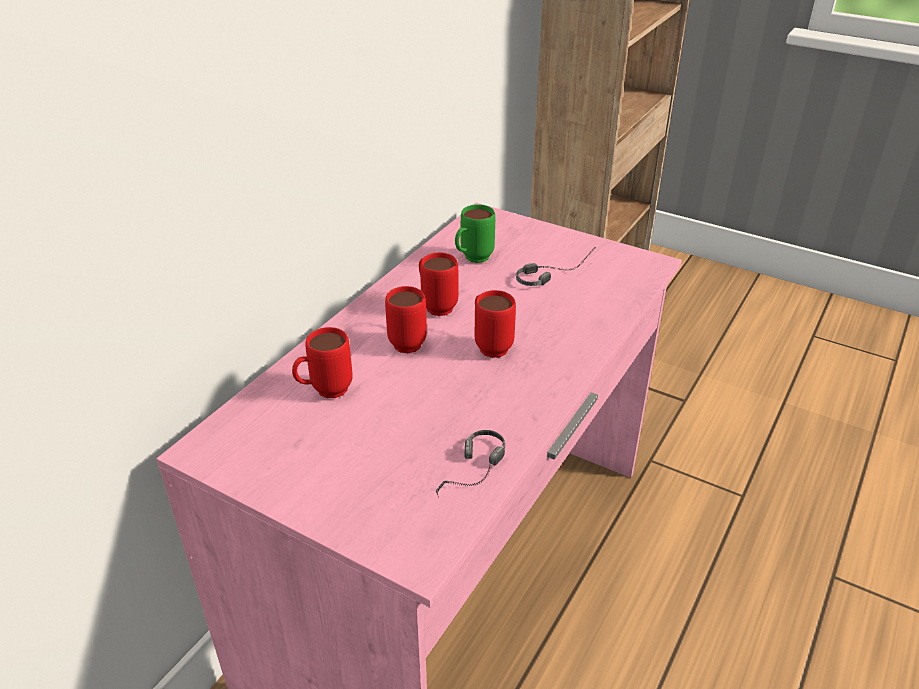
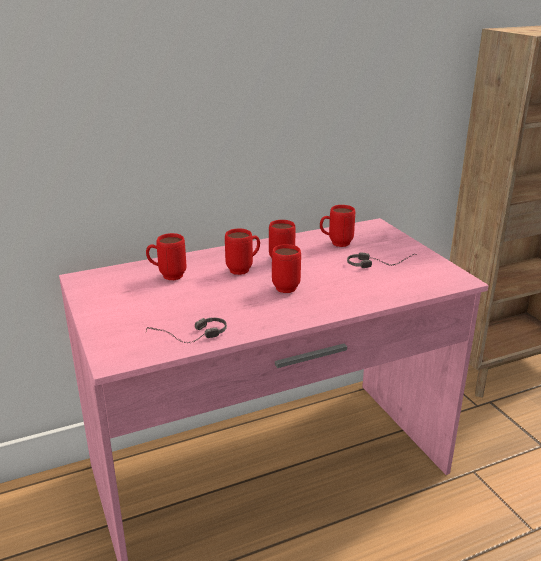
camera: 35 degrees right, 10 degrees down
(472, 259) = (335, 244): green mug -> red mug

